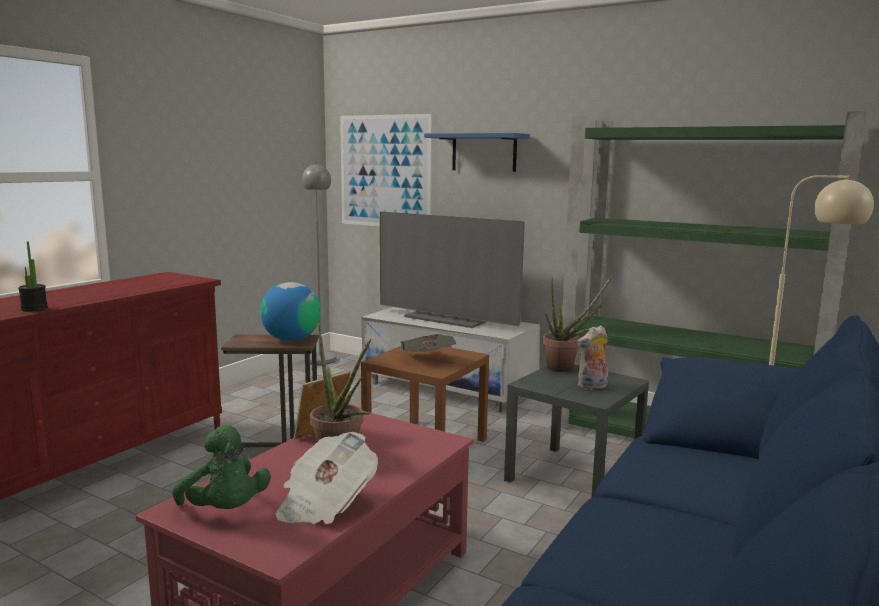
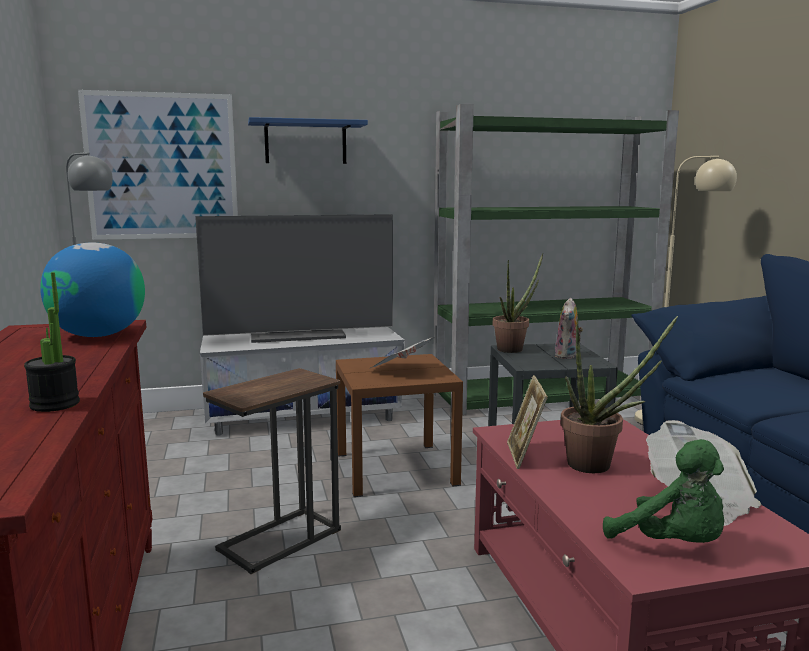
camera: 45 degrees left, 0 degrees up
(225, 511) = (672, 544): green plush toy -> green plush toy turned 45 degrees clockwise
(291, 339) = (291, 379): globe -> globe (98, 335)

